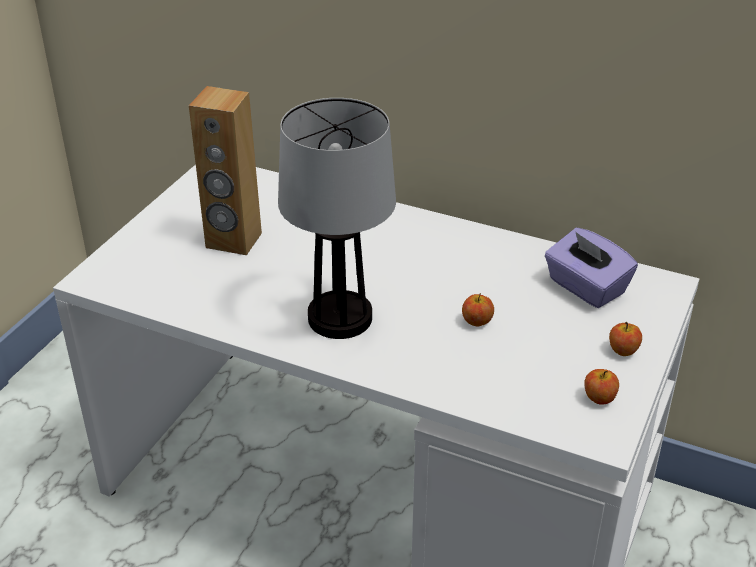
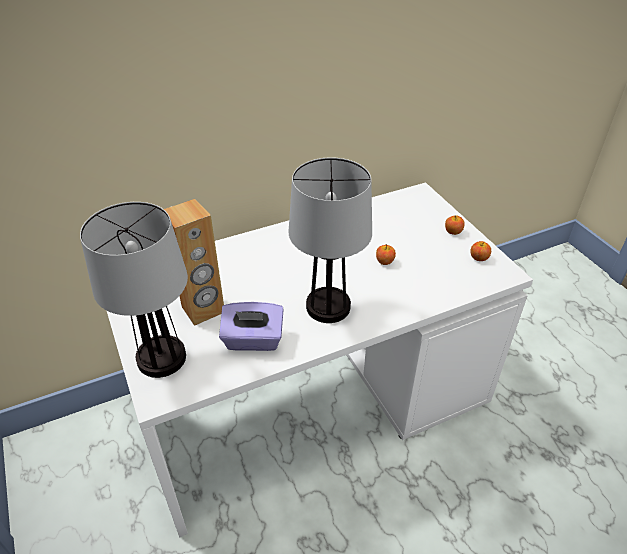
camera: 50 degrees left, 5 degrees up
(140, 254) = (160, 359): none -> table lamp
(585, 287) = (397, 215): purple tissue box -> purple tissue box (253, 340)

